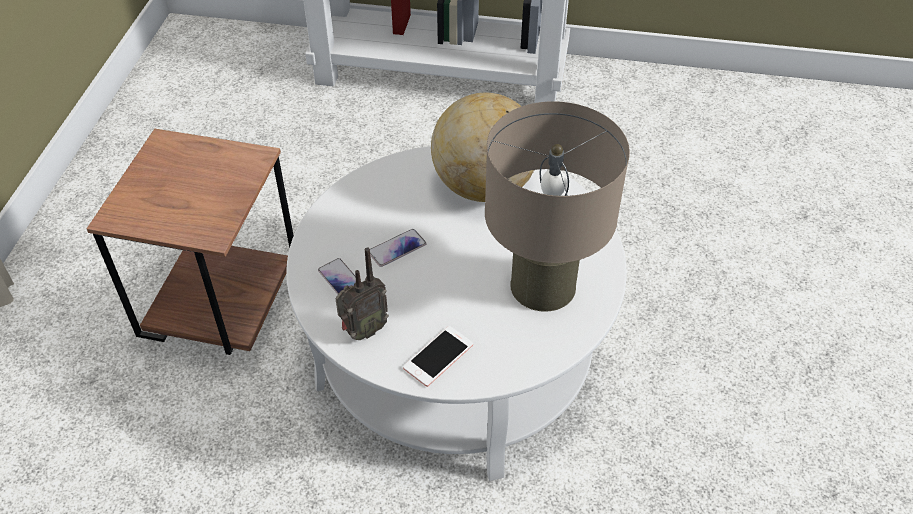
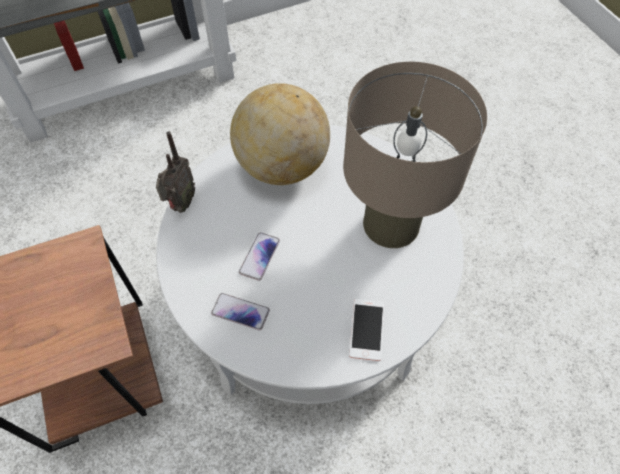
camera: 35 degrees left, 10 degrees up
(363, 331) = (292, 345): radio -> radio (181, 204)

